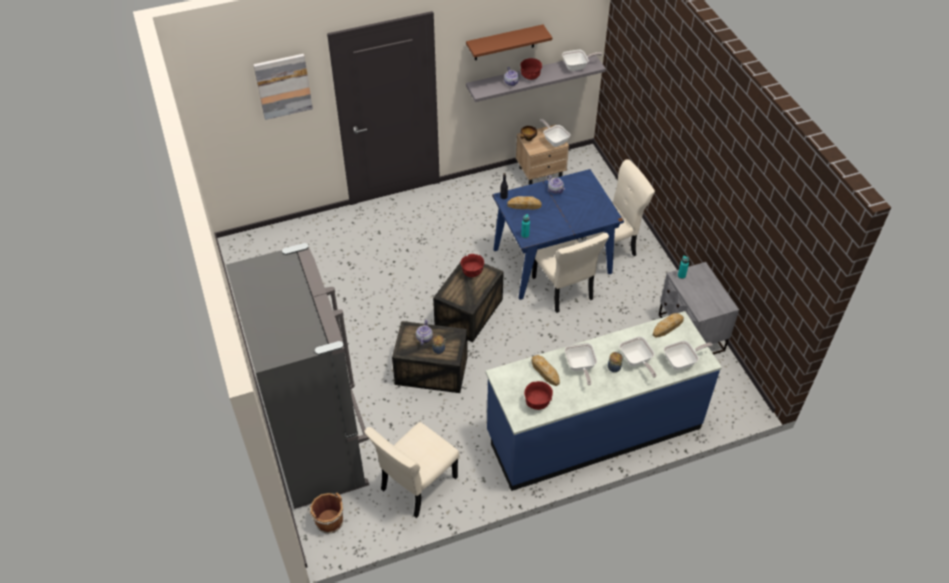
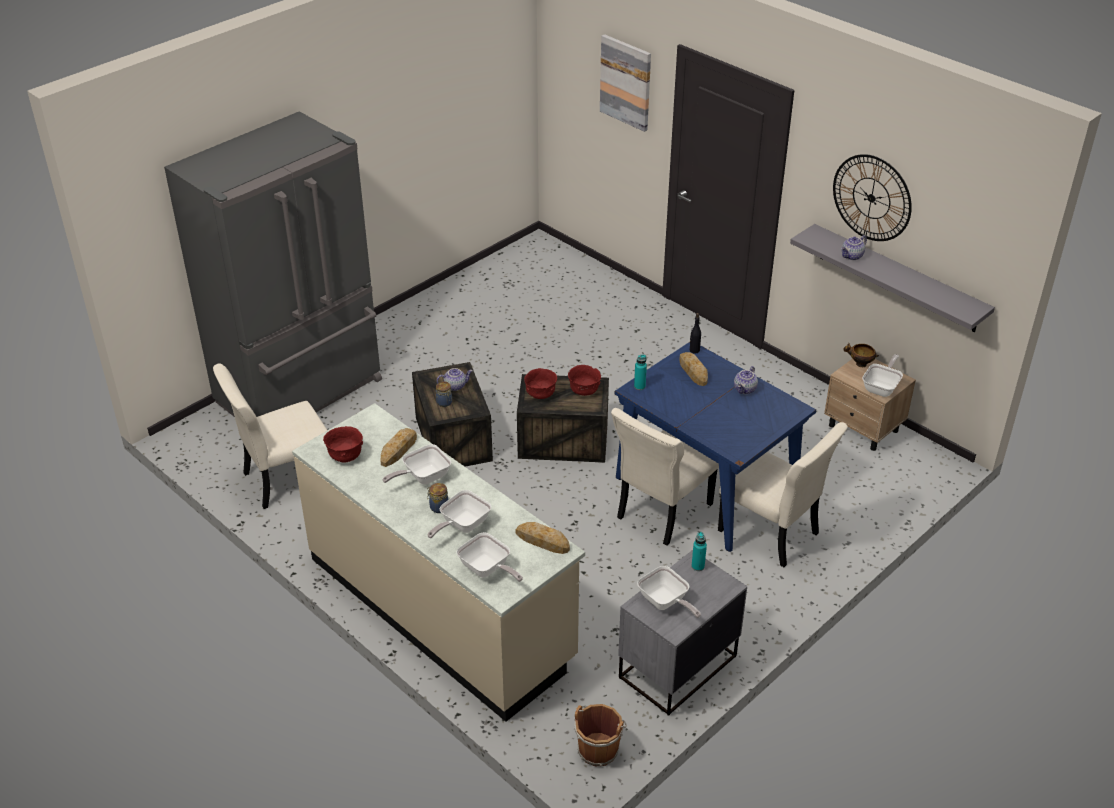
camera: 65 degrees right, 10 degrees down
(328, 520) = (211, 431): brown bucket -> brown bucket (598, 748)
(416, 485) = (285, 479): beige chair -> beige chair turned 45 degrees counterclockwise
(504, 43) = (871, 198): brown shelf -> wall clock
(530, 77) = (880, 267): red bowl -> red bowl (540, 395)
(577, 66) = (947, 299): frying pan -> frying pan (665, 603)
(593, 430) = (441, 608): blue counter -> beige counter

